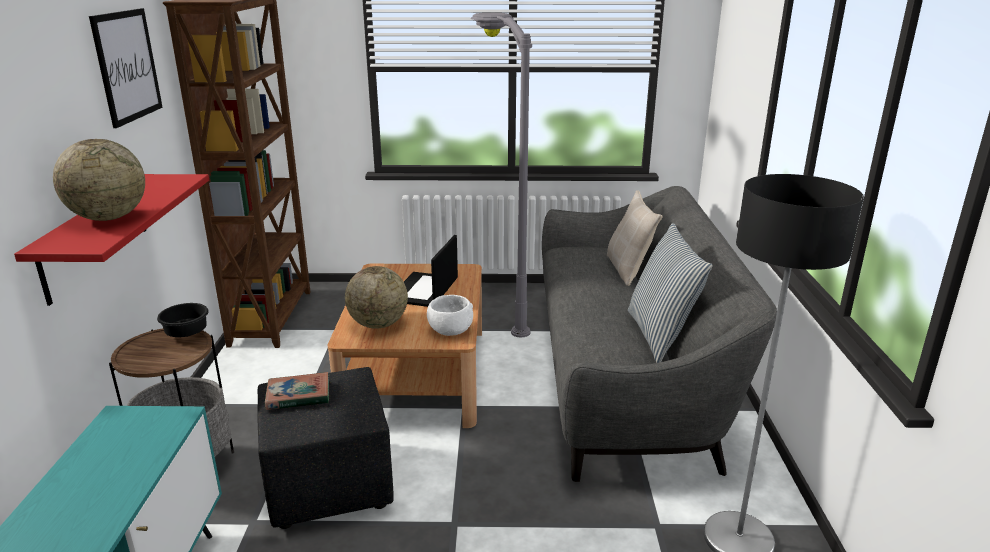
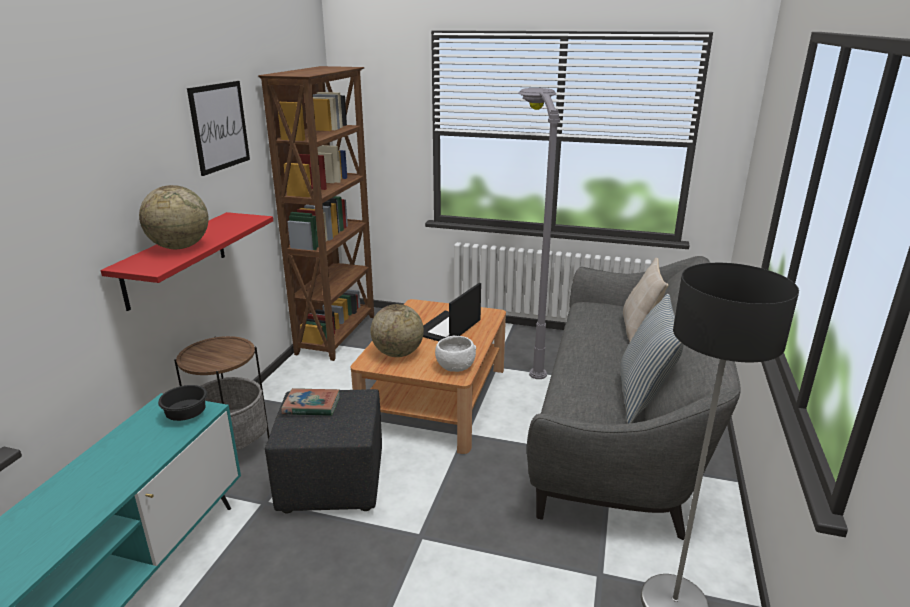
camera: 15 degrees right, 0 degrees up
(185, 333) = (237, 343): black bowl -> black bowl (185, 415)

